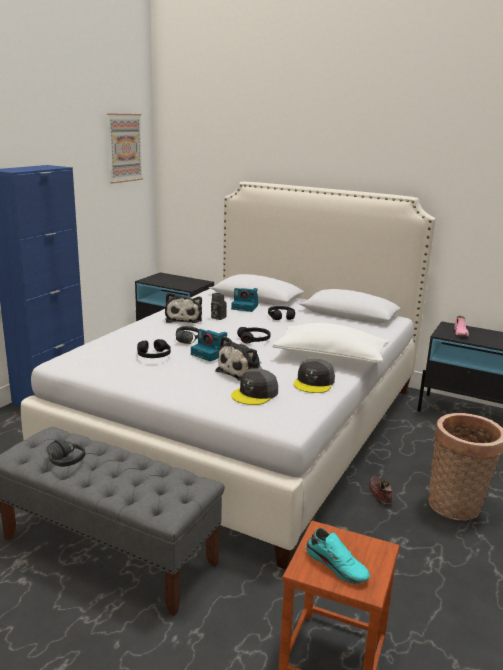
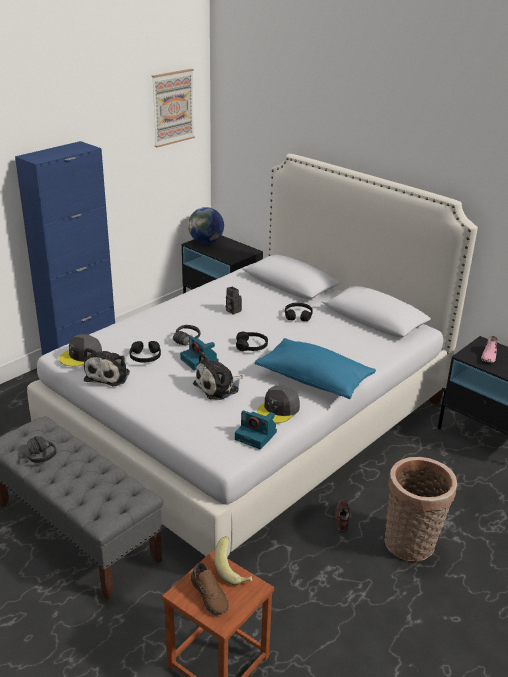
camera: 15 degrees right, 10 degrees up
(158, 278) = (206, 242): none -> globe
(184, 318) = (199, 309): plush toy -> plush toy (109, 375)
(245, 307) = (269, 298): camera -> camera (257, 436)
(255, 394) = (215, 416): grey cap -> grey cap (81, 356)
(330, 358) = (314, 380): white pillow -> blue pillow
(337, 565) = (210, 595): turquoise shoe -> brown shoe
(347, 536) = (234, 571): none -> banana

